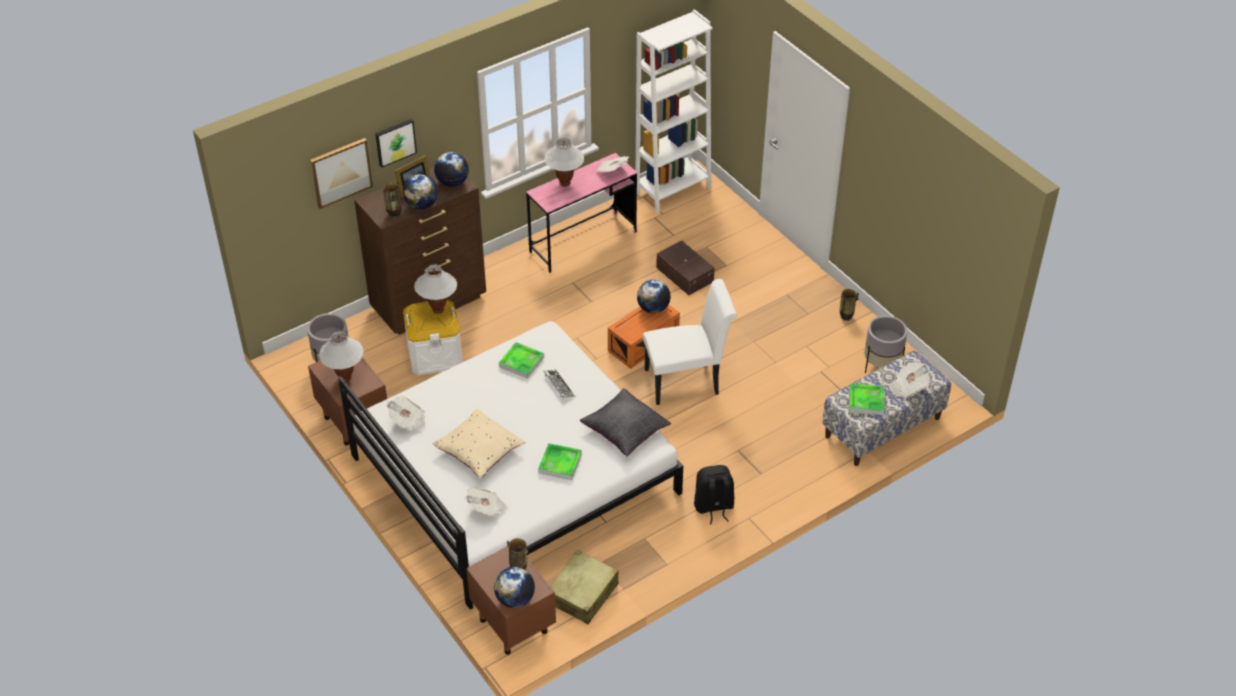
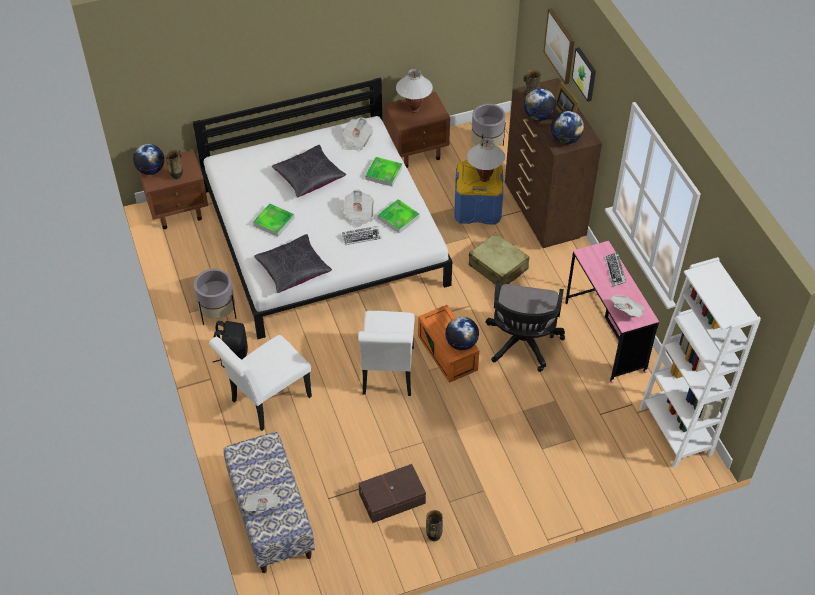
camera: 105 degrees right, 5 degrees up
(435, 355) = (477, 208): white storage box -> blue storage box
(479, 450) = (309, 177): beige pillow -> black pillow
(487, 508) = (248, 173): newspaper -> newspaper (358, 215)
(565, 183) = (615, 271): white table lamp -> keyboard
(583, 594) = (186, 255): beige suitcase -> beige suitcase (498, 267)
(613, 294) = (522, 345): none -> black office chair
(685, 274) = (537, 409): brown storage box -> brown storage box (393, 499)
(757, 464) = (267, 401): none -> white chair
(866, 401) = (258, 462): tray -> tray (383, 173)
(881, 366) = (353, 545): grey planter -> grey planter (218, 314)

